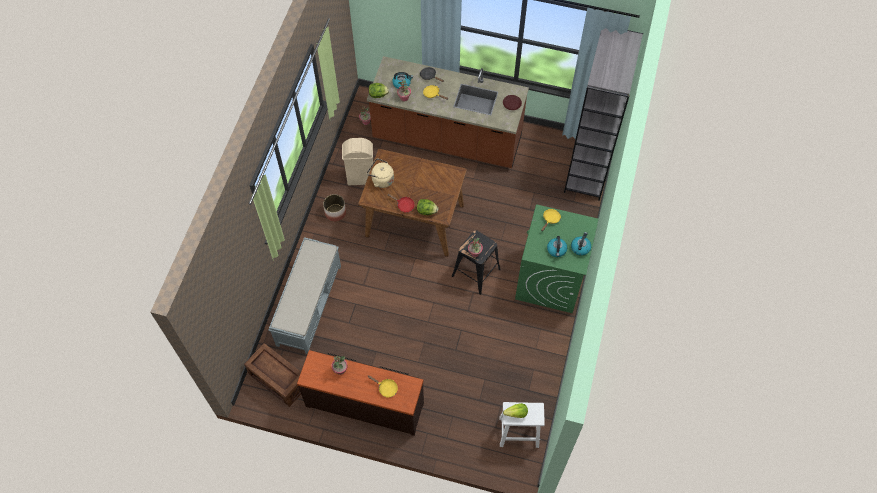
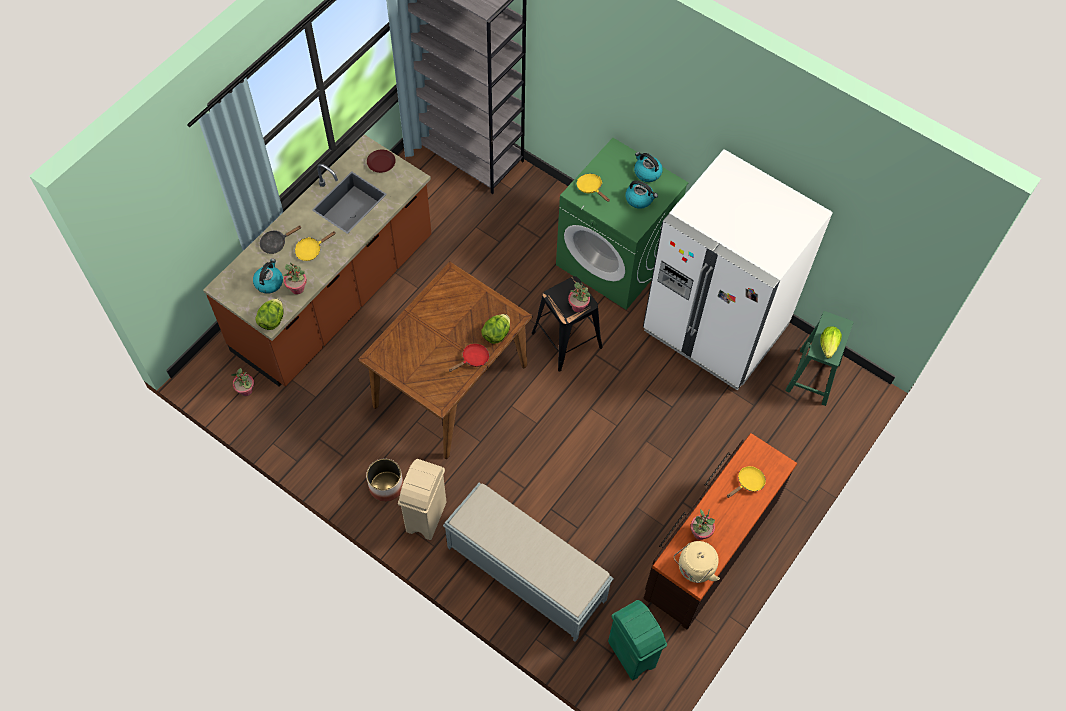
camera: 70 degrees left, 0 degrees up
(278, 380) = (631, 655): crate -> green trash can
(360, 178) = (342, 431): beige trash can -> beige trash can (426, 517)
(381, 180) = (415, 373): beige kettle -> beige kettle (694, 569)
(518, 432) = (813, 377): white stool -> green stool
(527, 358) = (715, 328): none -> white fridge

